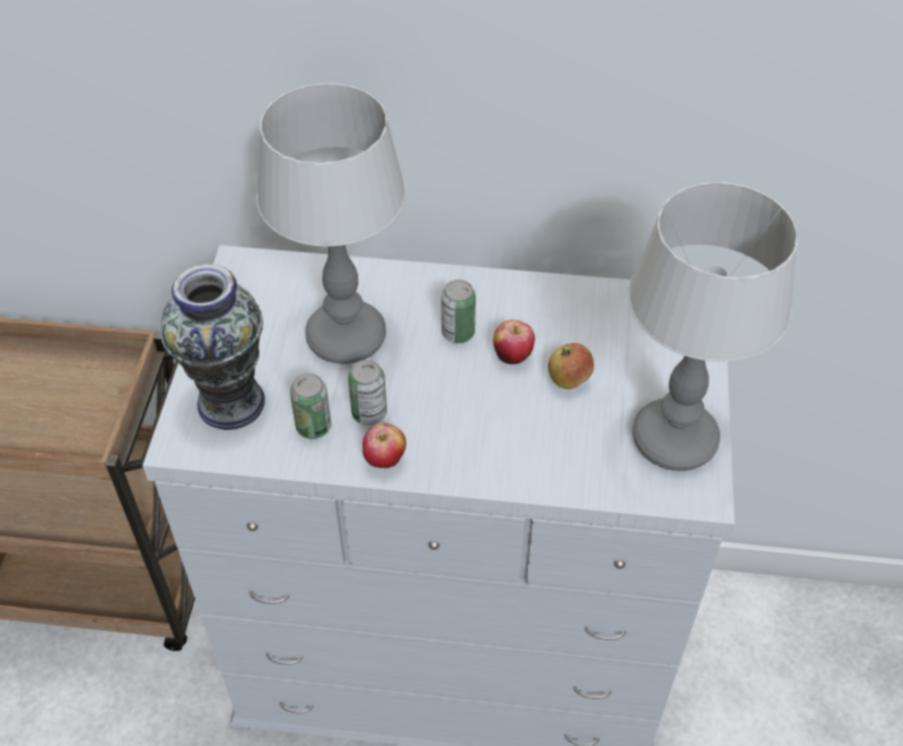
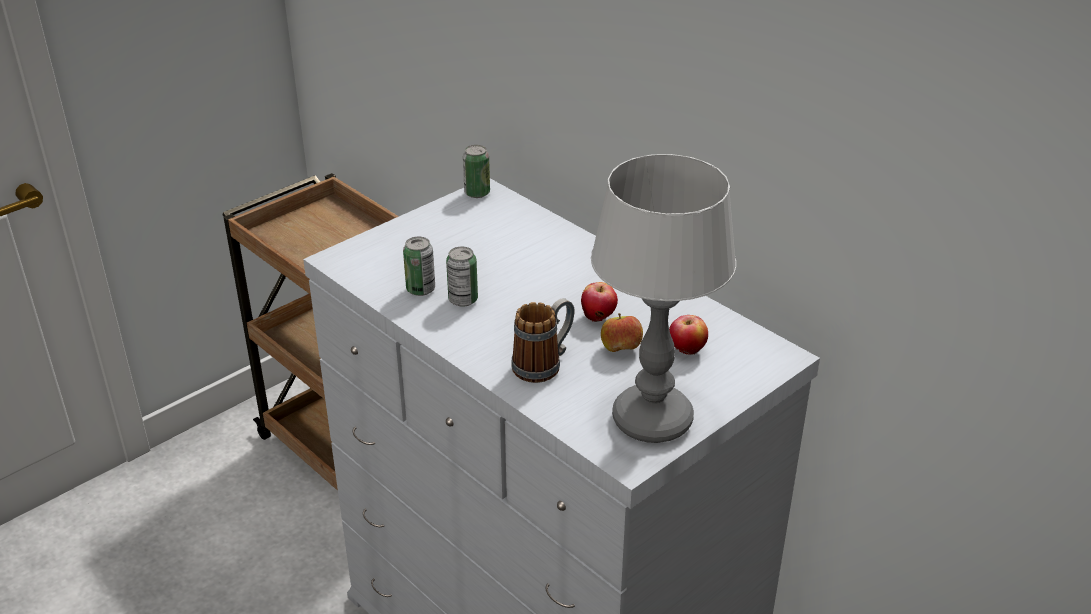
camera: 40 degrees right, 15 degrees down
(232, 402) = (390, 254): vase -> none
(348, 338) = (501, 257): table lamp -> none
(385, 461) = (440, 328): apple -> apple (686, 351)
(458, 333) = (578, 288): can -> can (477, 193)
(524, 439) = (544, 364): none -> mug

